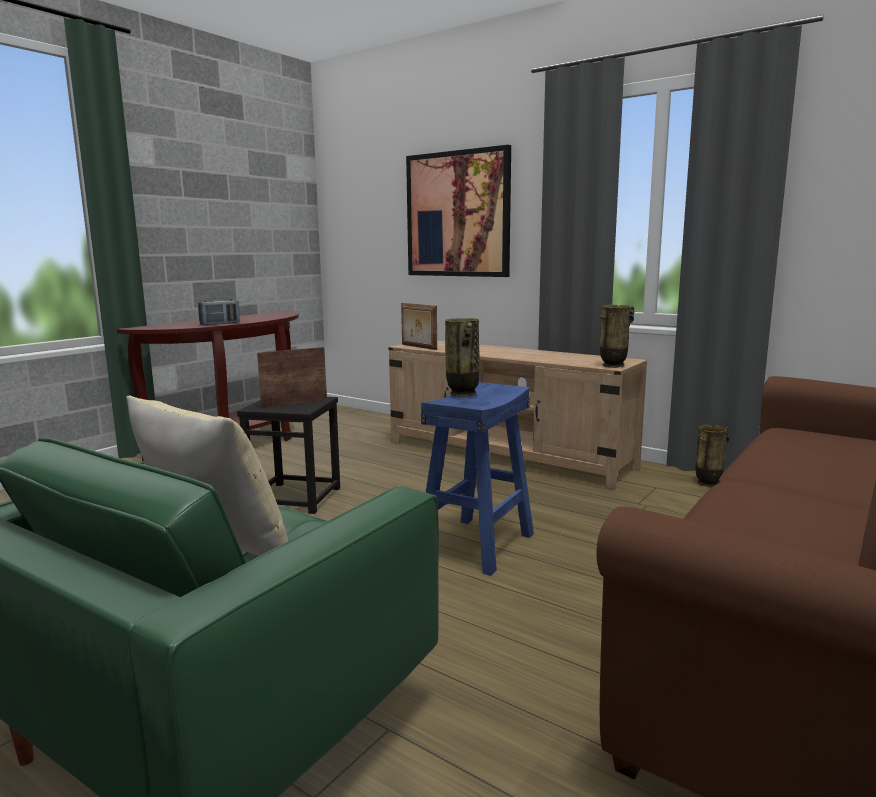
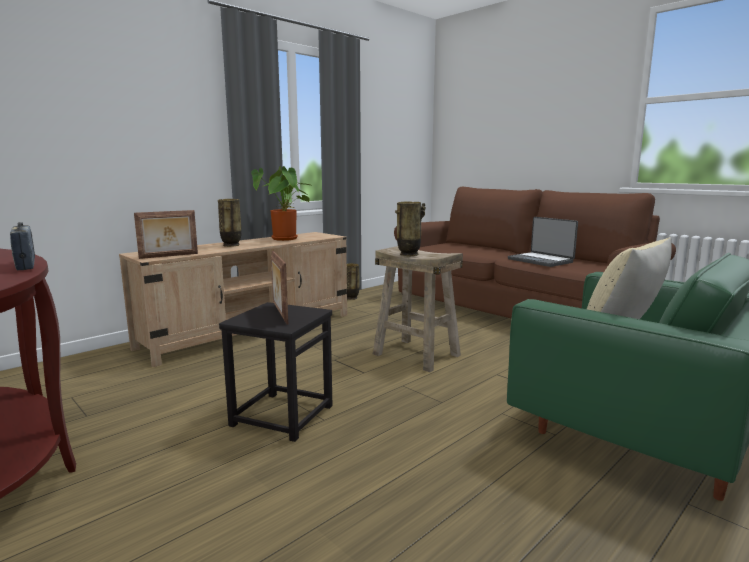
camera: 80 degrees left, 0 degrees up
(458, 214) = (120, 118): picture -> none
(477, 545) = (417, 354): blue stool -> beige stool
(557, 357) = (285, 239): none -> potted plant
(613, 366) = (331, 236): vase -> vase (231, 245)
(766, 513) = (541, 260): none -> laptop

